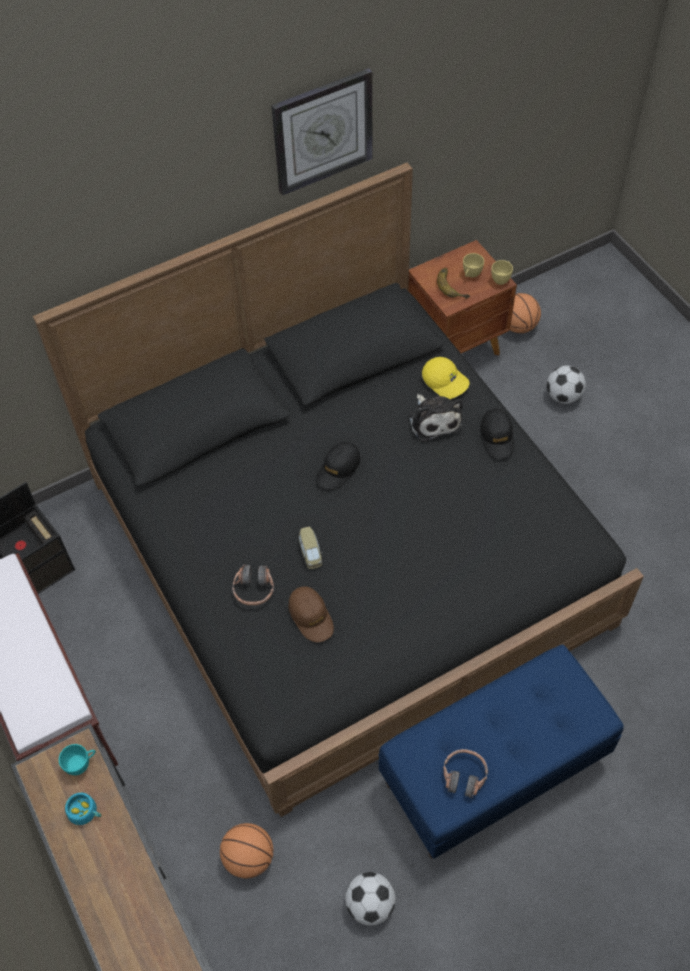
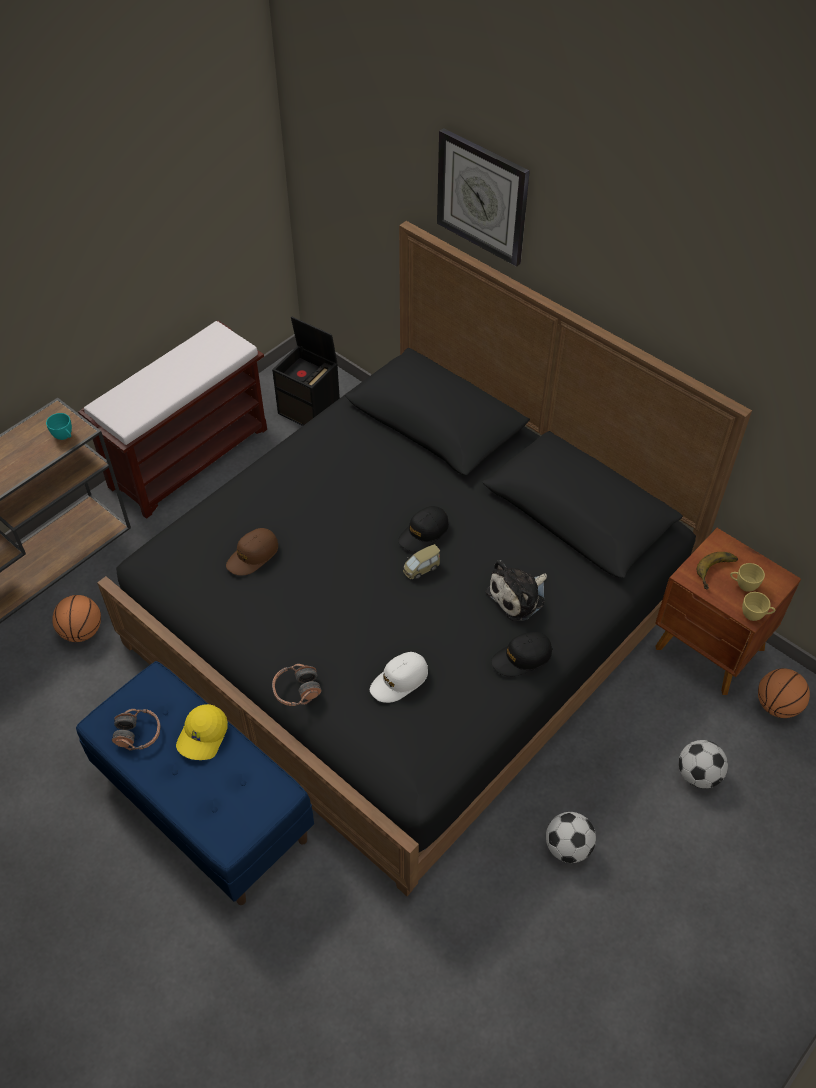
camera: 70 degrees right, 5 degrees down
(86, 812) = (24, 452): turquoise cup -> none
(254, 589) = (269, 507): headphones -> headphones (296, 690)
(311, 553) = (320, 537): toy car -> toy car (421, 568)
(322, 131) = (683, 294): wall clock -> wall clock (482, 197)
(338, 469) = (423, 533): black cap -> black cap turned 60 degrees counterclockwise
(370, 904) = (54, 733): football -> football (568, 847)
(446, 381) = (575, 595): yellow cap -> yellow cap (203, 737)
(494, 530) = (399, 681): none -> white cap

